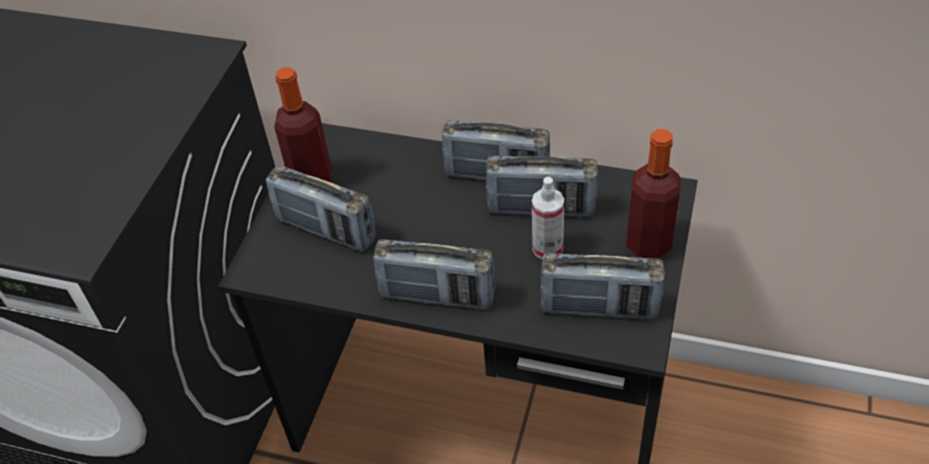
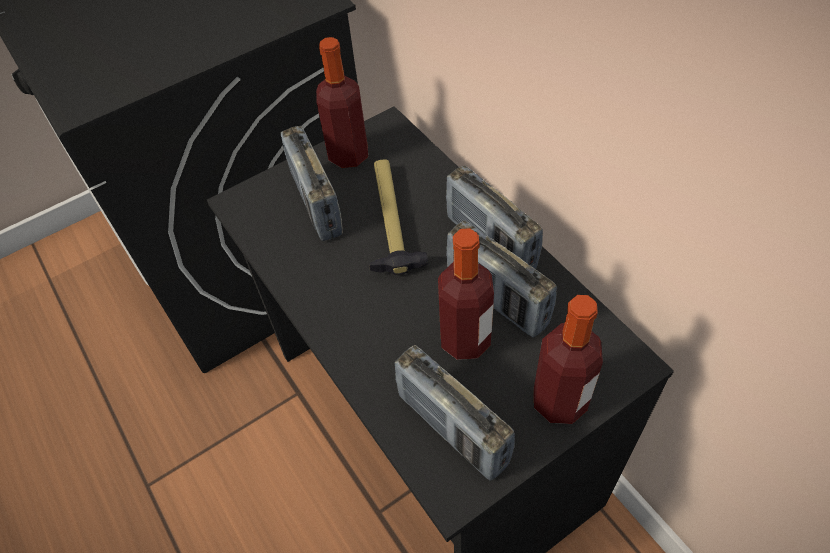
camera: 40 degrees right, 5 degrees up
(402, 205) = (390, 220): none -> hammer
(437, 296) = (337, 318): radio -> none
(547, 248) = (465, 340): spray bottle -> bottle

